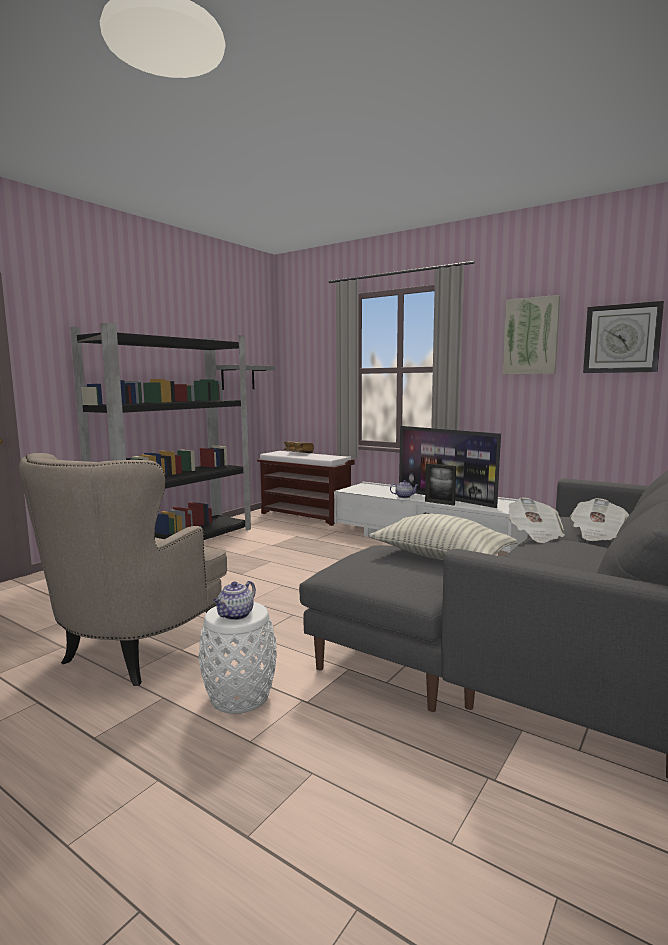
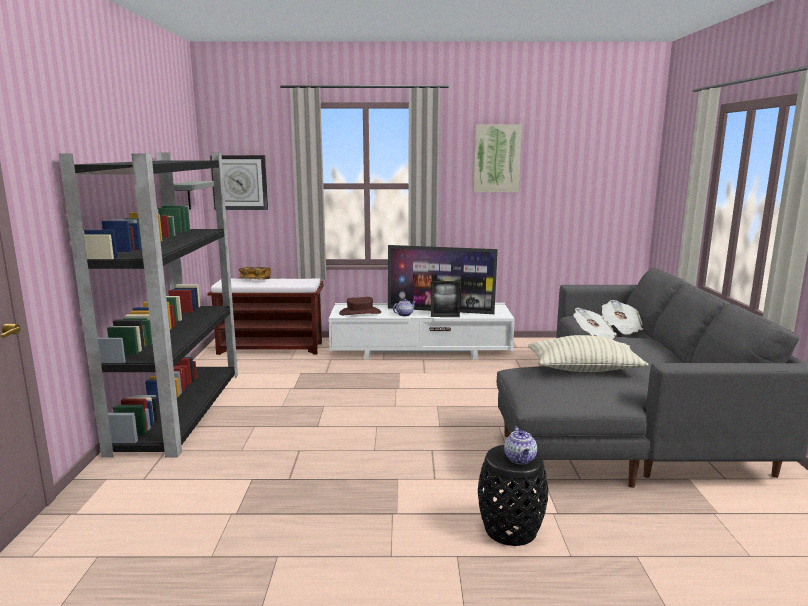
camera: 35 degrees left, 5 degrees up
(133, 653) = (360, 533): beige armchair -> none
(240, 697) = (510, 530): white stool -> black stool
(368, 490) = (360, 313): none -> brown hat
(622, 338) = (568, 164): wall clock -> wall clock (240, 182)

